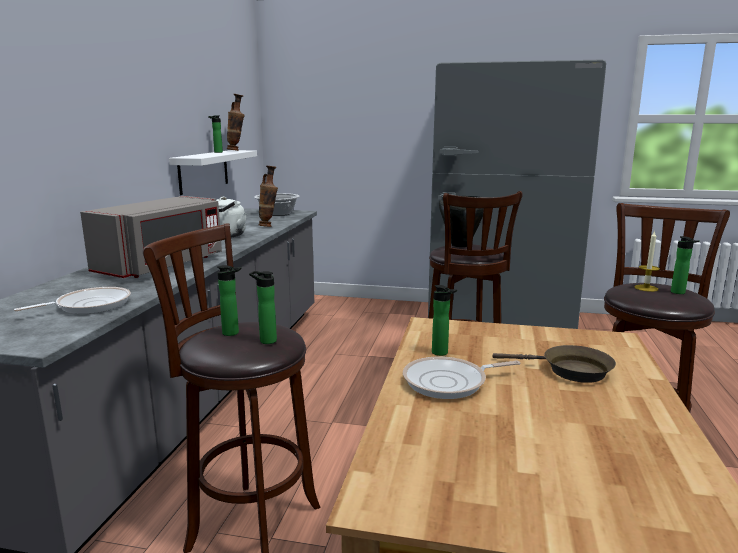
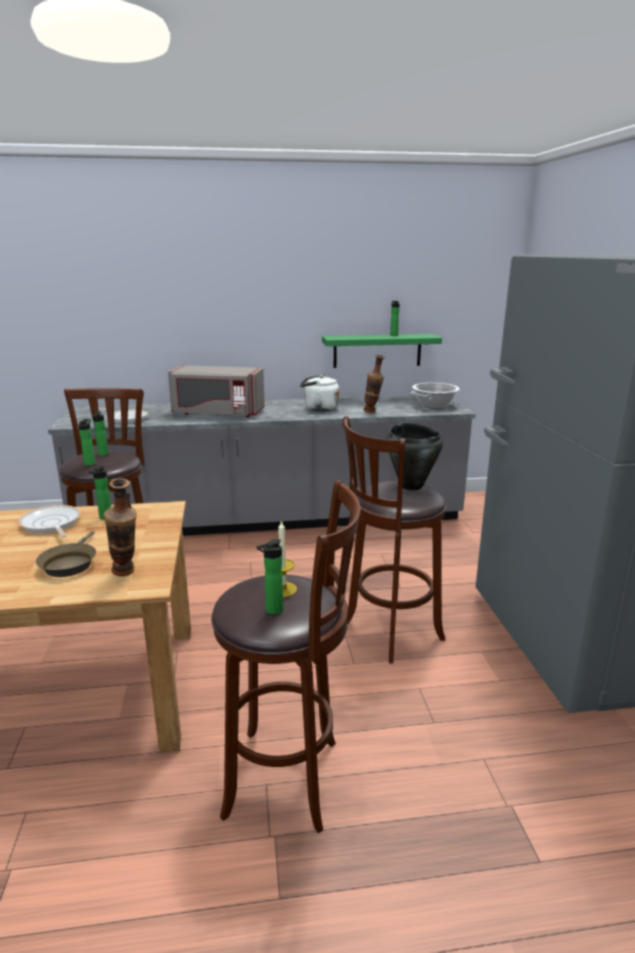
camera: 70 degrees right, 5 degrees up
(203, 171) = (377, 350): white shelf -> green shelf
(236, 150) = (423, 335): vase -> vase (126, 574)

